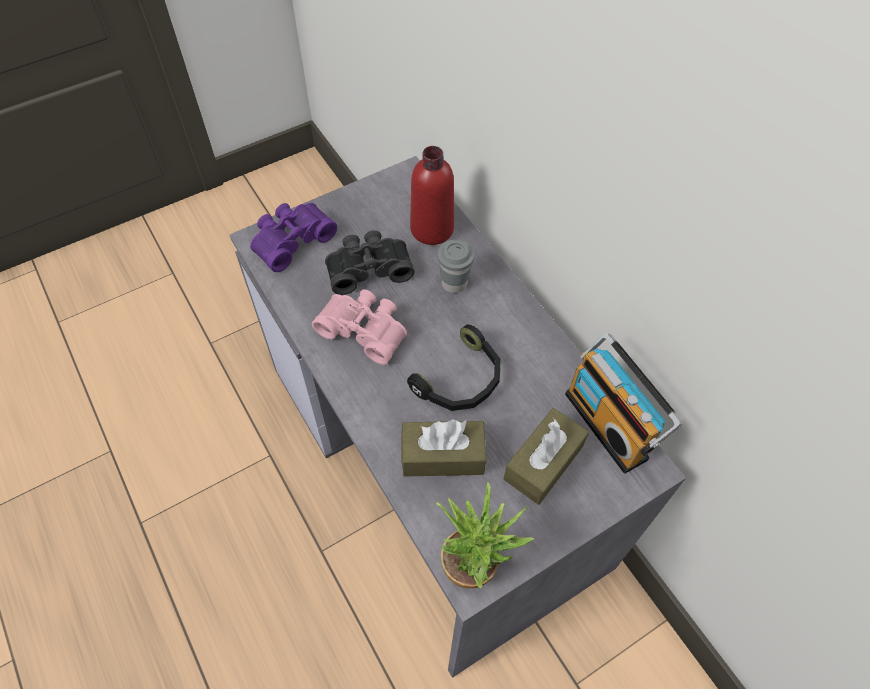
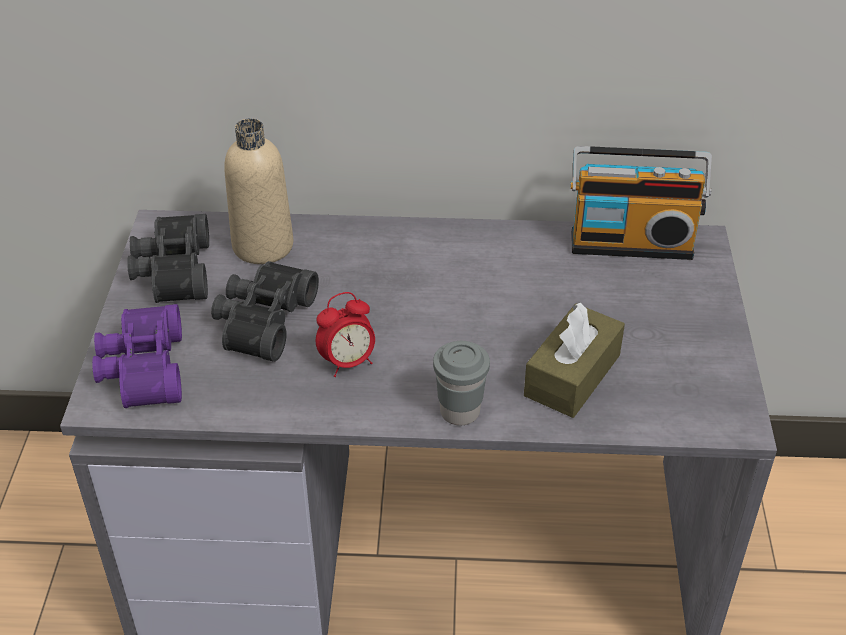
camera: 55 degrees left, 15 degrees down
(365, 329) = (348, 362): pink binoculars -> alarm clock
(376, 202) = (171, 271): none -> black binoculars
(432, 229) = (263, 246): red bottle -> beige bottle
(454, 283) = (357, 264): grey cup -> grey cup (460, 412)
(461, 380) = (490, 318): black headphones -> none
(476, 563) = (717, 408): potted plant -> none
(543, 462) = (639, 306): brown tissue box -> none

